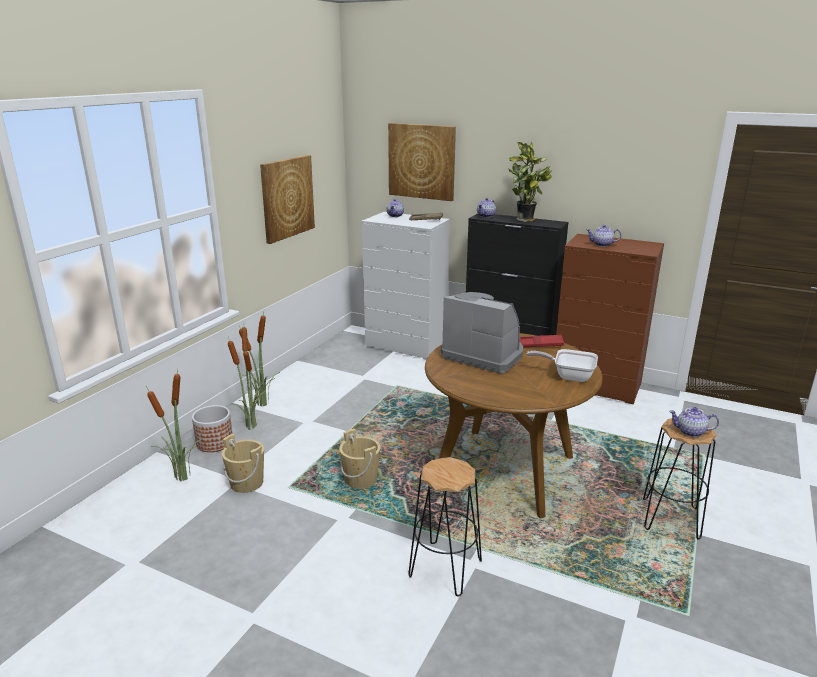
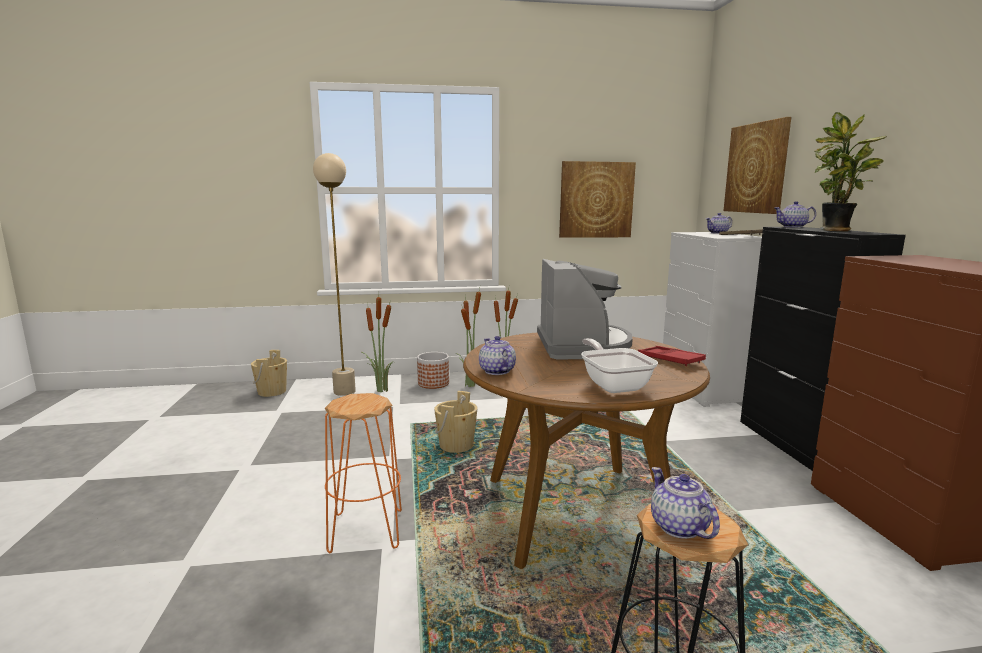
camera: 55 degrees right, 10 degrees down
(147, 501) = (344, 391): none -> beige floor lamp
(246, 483) = (398, 409): beige bucket -> beige bucket (272, 392)
(444, 568) = (366, 530): black stool -> orange stool
(601, 244) = (917, 261): teapot -> teapot (496, 371)

